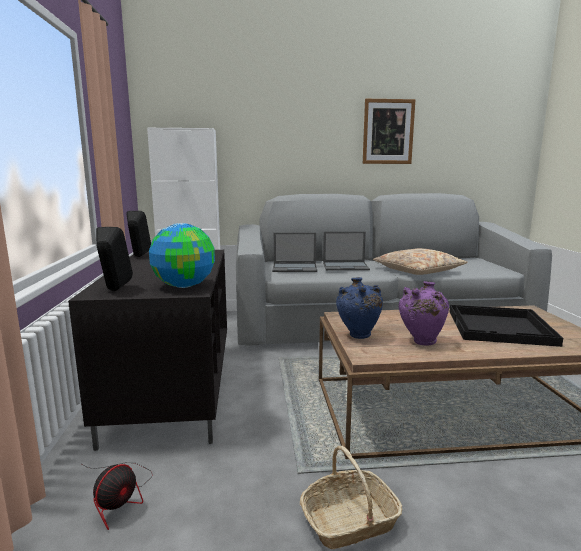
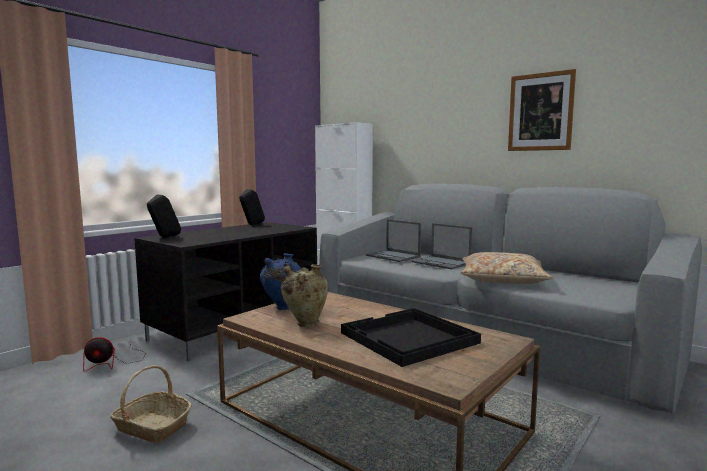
camera: 45 degrees right, 5 degrees down
(185, 286) = (196, 241): globe -> none
(421, 342) = (305, 323): purple vase -> beige vase

